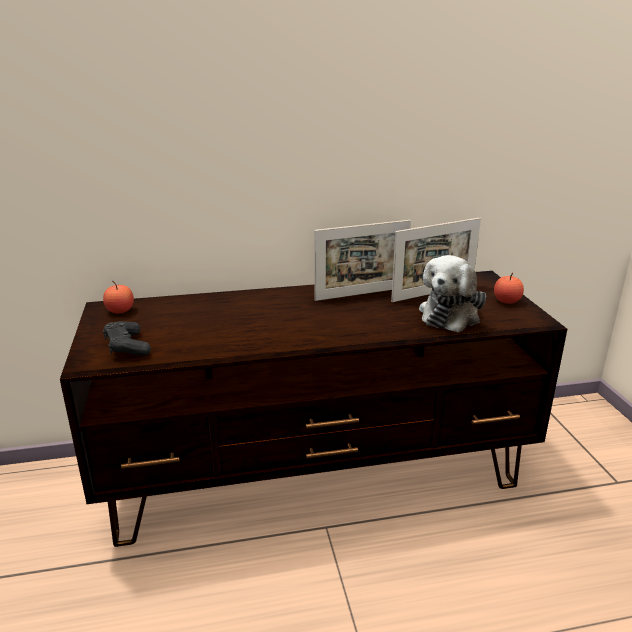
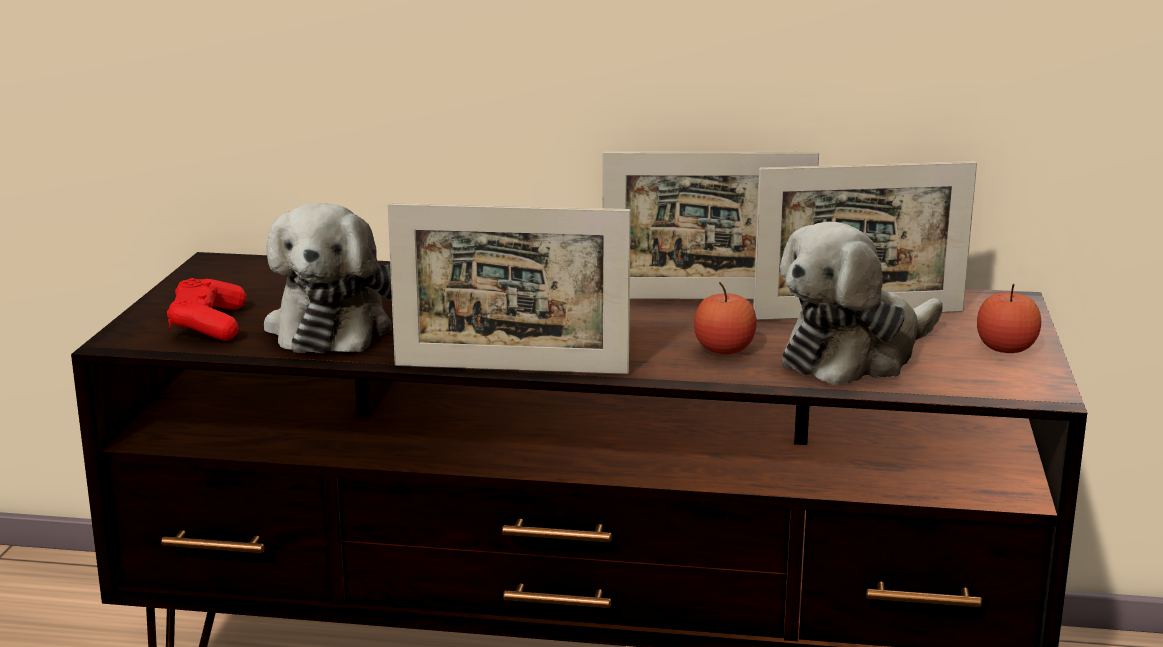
camera: 20 degrees right, 5 degrees down
(120, 310) = (241, 271): apple -> apple (724, 349)
(127, 347) = (208, 324): black game controller -> red game controller
(195, 337) = (332, 326): none -> plush toy
(306, 348) = (511, 369): none -> picture frame

